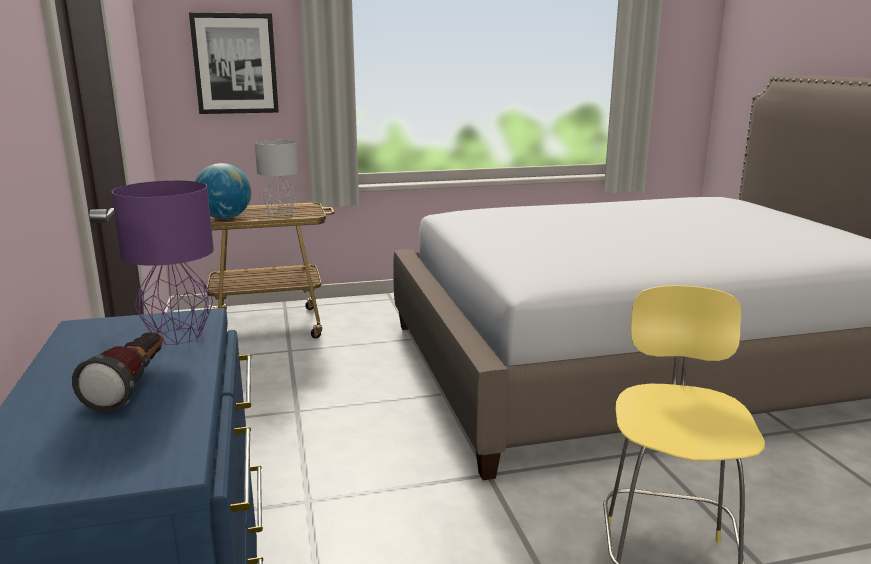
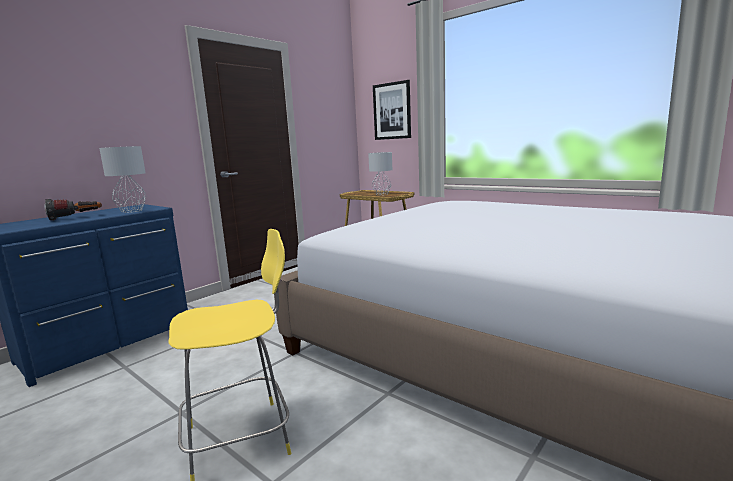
camera: 55 degrees right, 5 degrees down
(179, 336) = (131, 211): purple table lamp -> grey table lamp
(225, 218) = (353, 193): globe -> none

